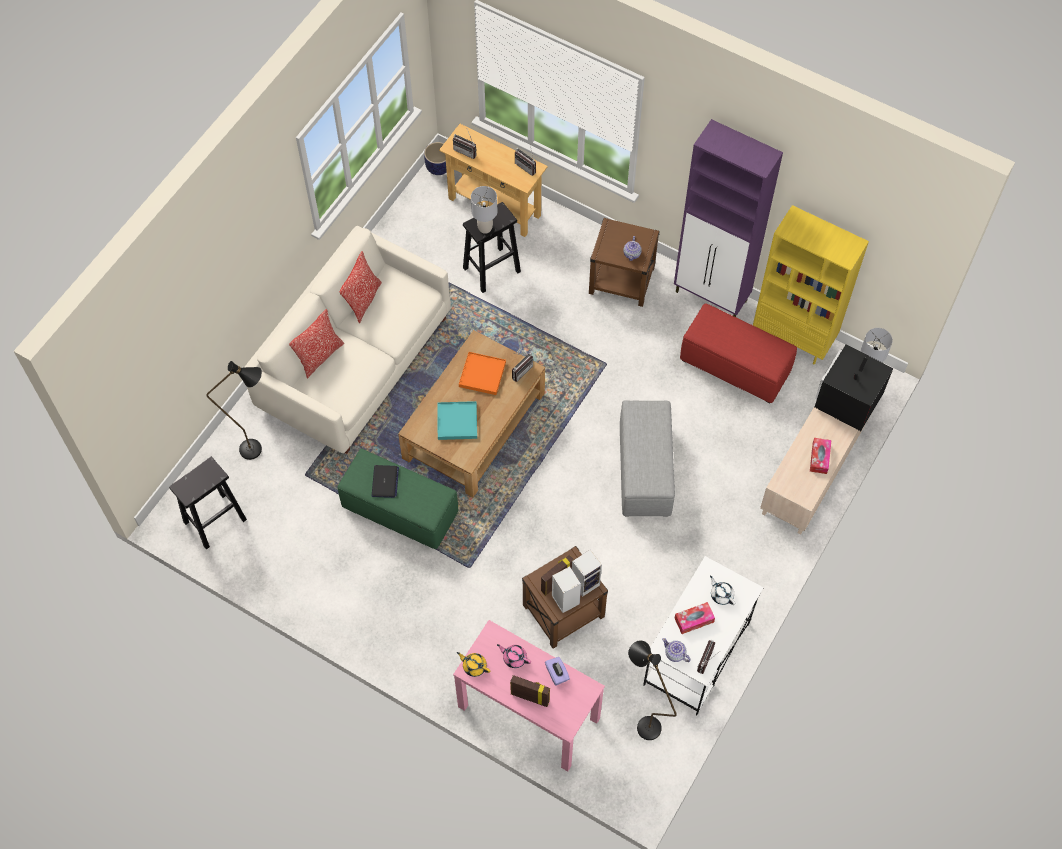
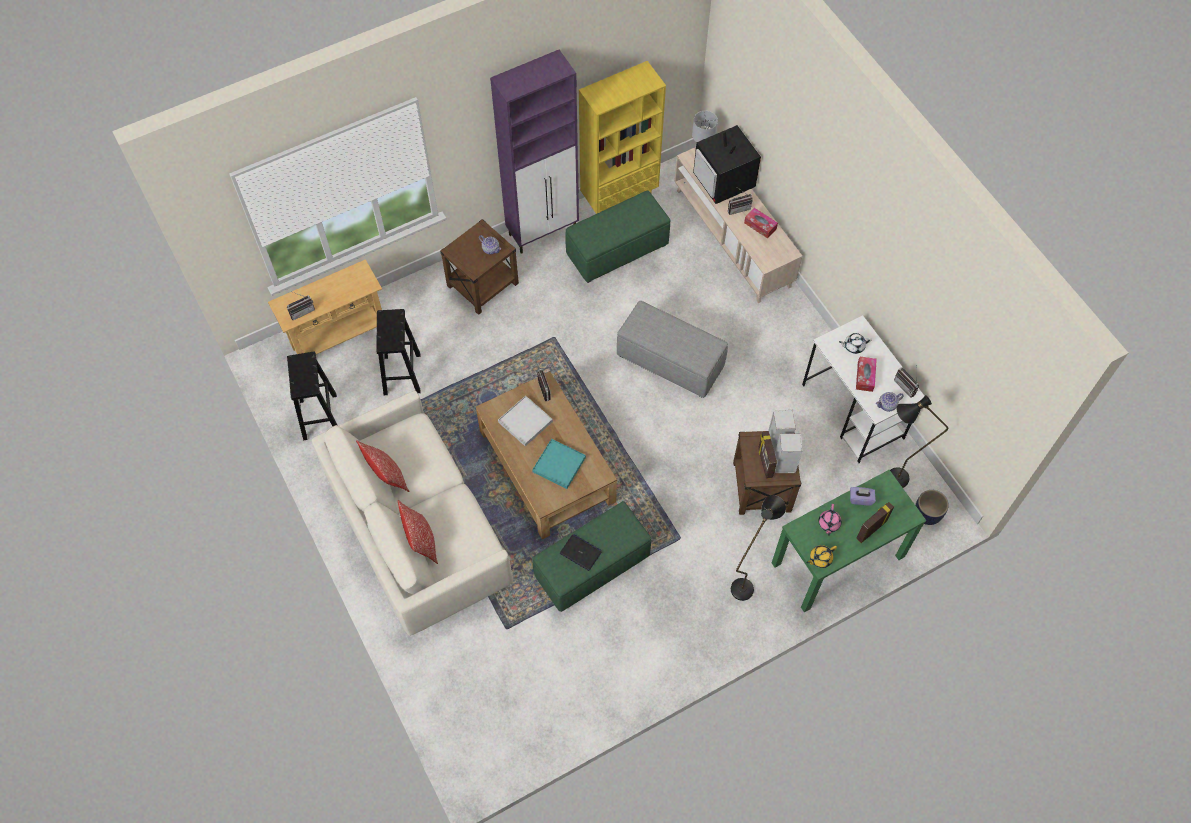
camera: 60 degrees left, 0 degrees up
(214, 521) = (504, 733): black stool -> black stool (320, 417)
(259, 449) = (454, 657): black floor lamp -> black floor lamp (746, 582)
(439, 168) = (265, 361): planter -> planter (927, 514)
(482, 374) = (525, 422): orange tray -> white tray
(485, 228) = (395, 337): grey table lamp -> none
(514, 658) = (828, 524): pink teapot -> pink teapot turned 45 degrees counterclockwise
(527, 166) = (354, 274): radio -> radio (738, 208)
(528, 712) = (837, 560): pink console table -> green console table
(735, 366) = (618, 250): red ottoman -> green ottoman

